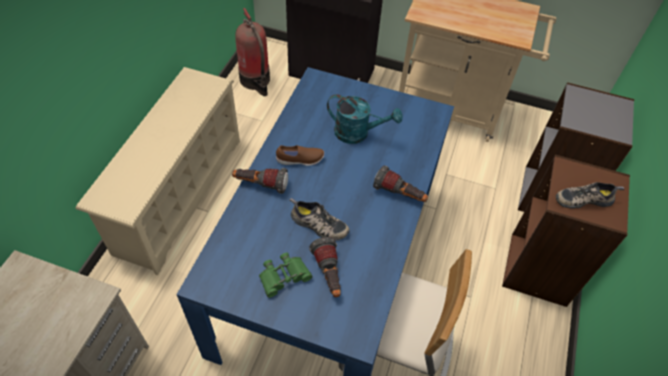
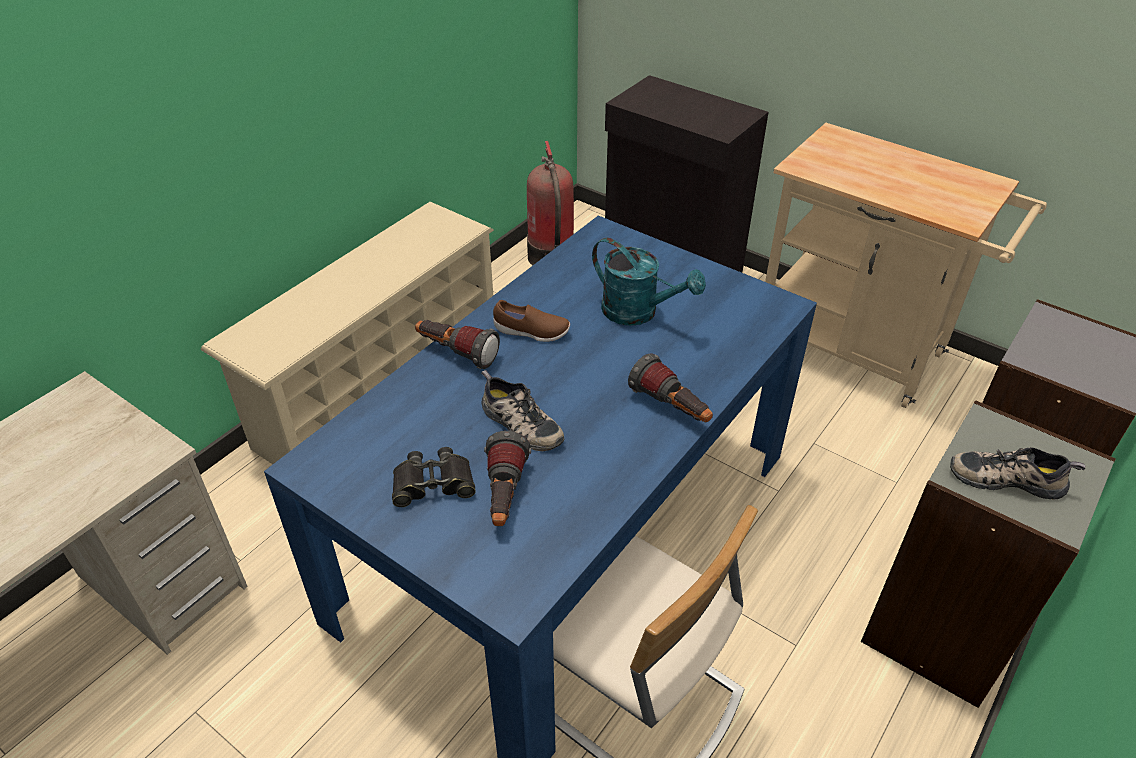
camera: 20 degrees right, 10 degrees down
(284, 276) = (433, 483): green binoculars -> black binoculars
(539, 269) = (941, 631): brown bookcase -> grey bookcase

